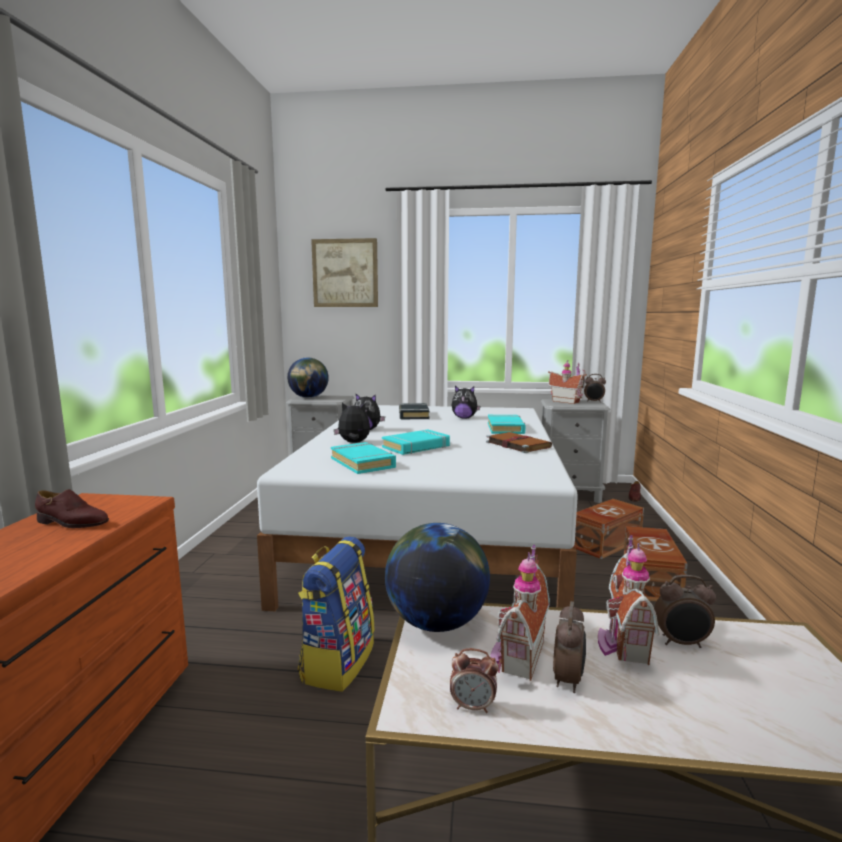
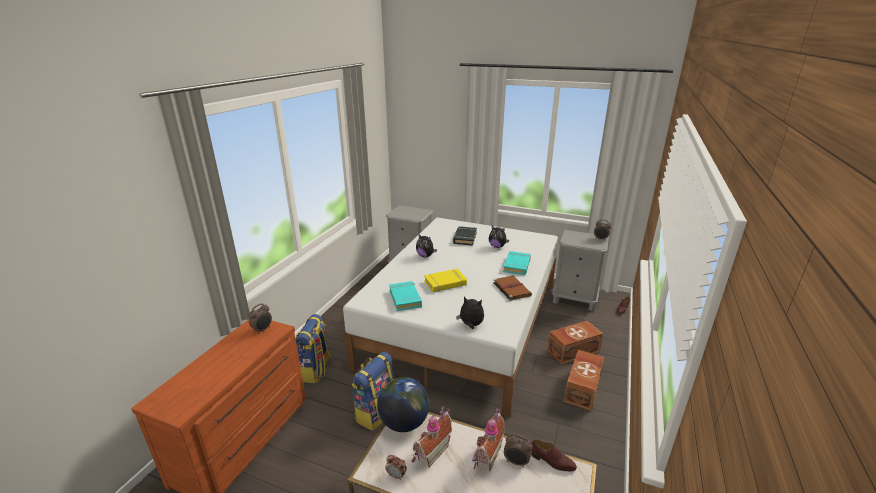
camera: 15 degrees right, 15 degrees up
(72, 523) = (246, 343): brown shoe -> brown shoe (552, 461)
(199, 620) = (316, 370): none -> backpack
(308, 397) = (402, 210): globe -> none
(345, 273) = (431, 121): picture -> none
(354, 443) = (410, 273): plush toy -> plush toy (471, 325)
(416, 447) = (445, 283): turquoise book -> yellow book
(566, 401) = (579, 236): toy house -> none
(568, 680) = (446, 471): alarm clock -> alarm clock (263, 330)

